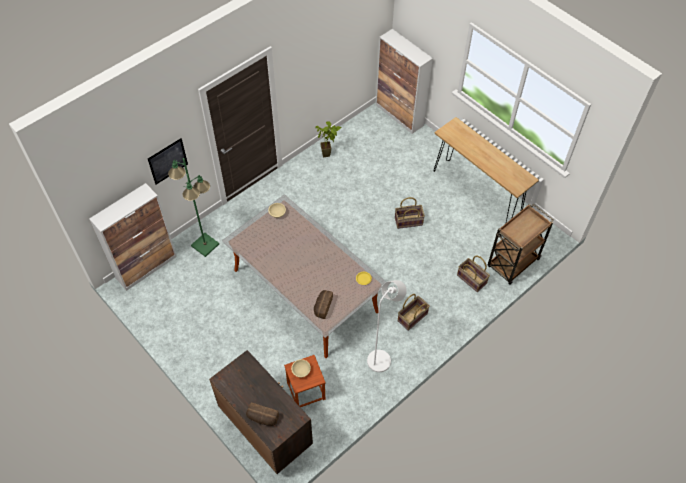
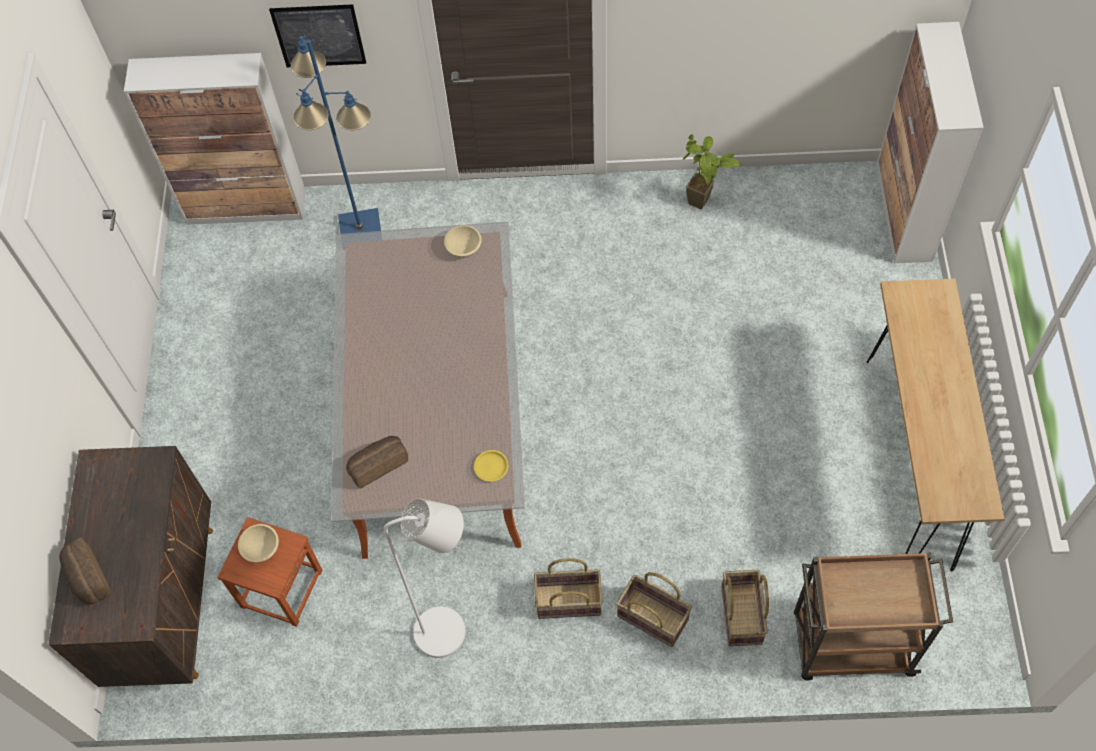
camera: 45 degrees right, 5 degrees up
(205, 244) = (361, 229): green floor lamp -> blue floor lamp
(408, 221) = (730, 422): basket -> basket (653, 617)

